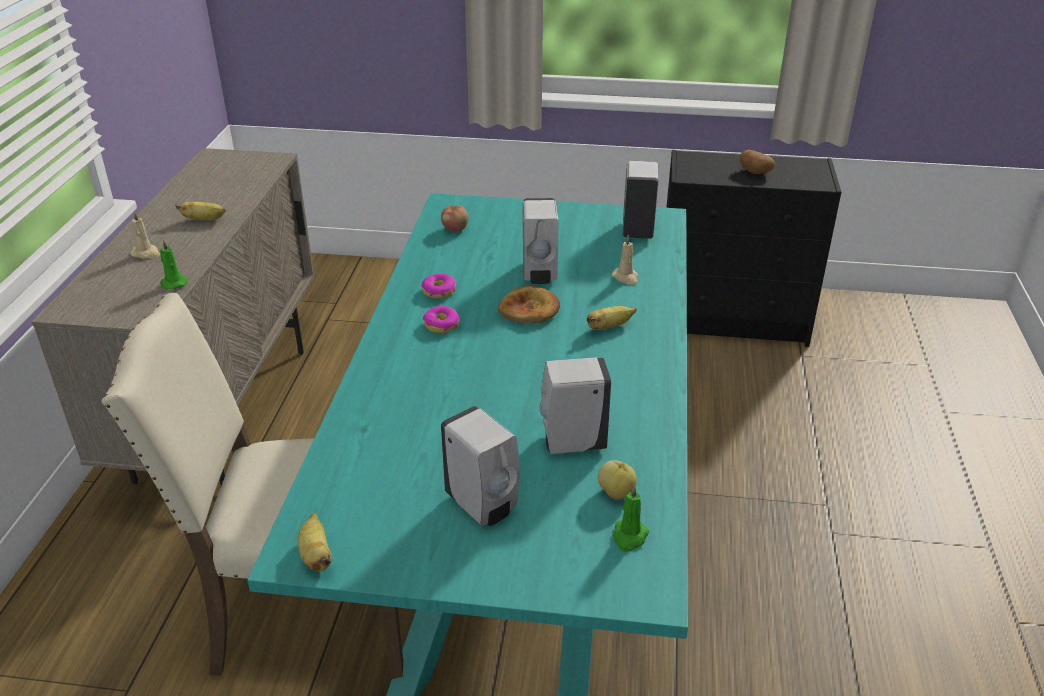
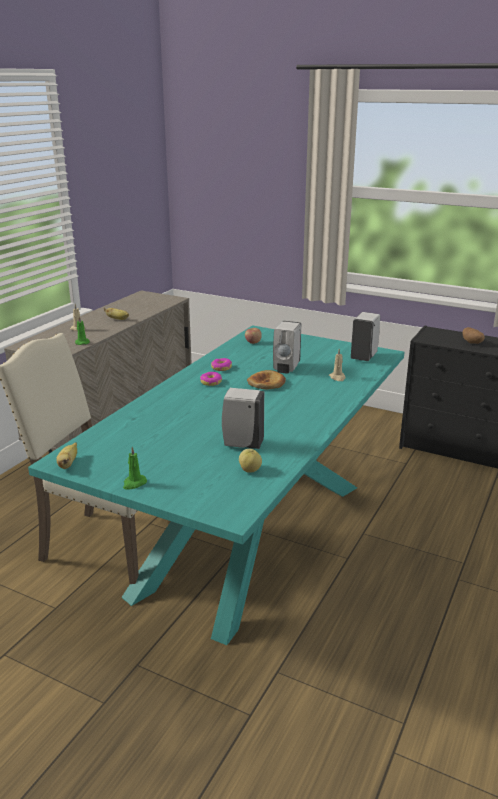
camera: 20 degrees right, 10 degrees down
(483, 506) = (170, 461): white soap dispenser -> none
(609, 327) = (308, 398): banana -> none
(629, 537) = (241, 490): green candle -> green candle (134, 483)

